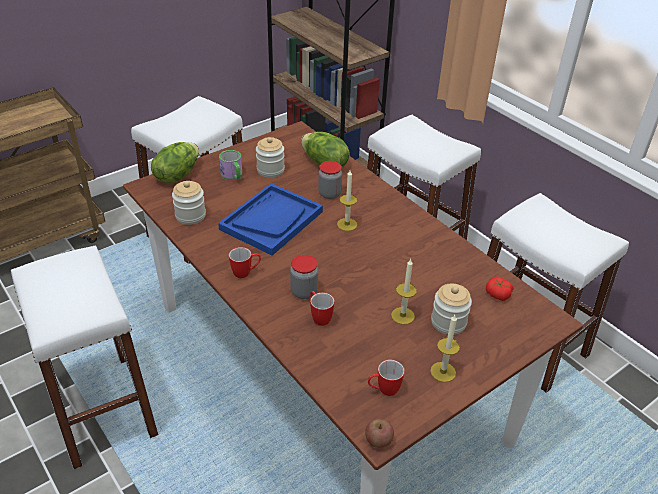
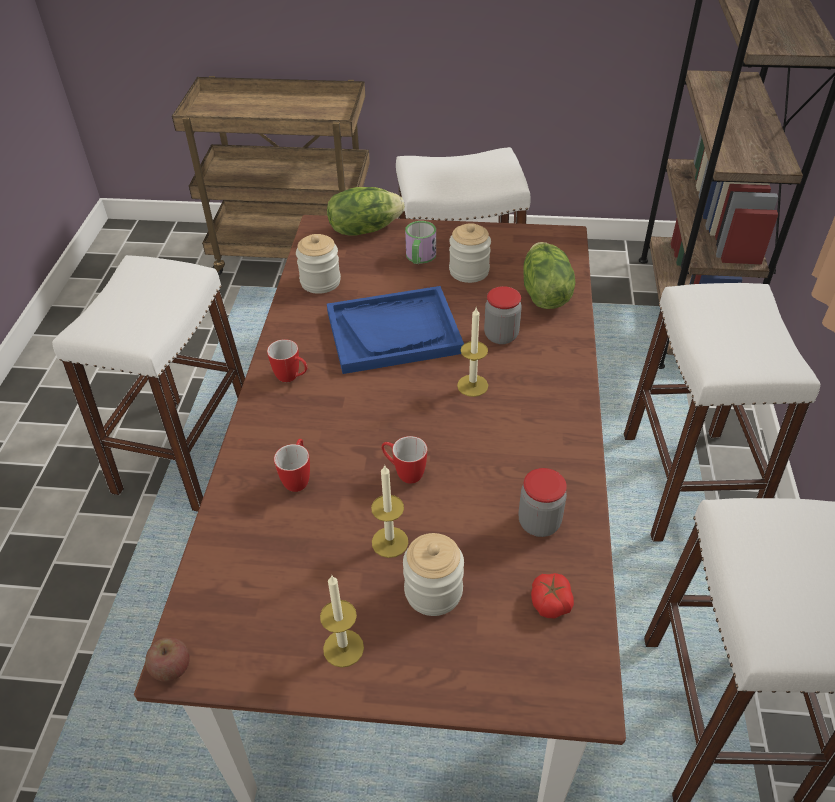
camera: 45 degrees right, 5 degrees up
(304, 292) = (321, 437): jar -> jar (539, 523)
(383, 390) = (251, 615): mug -> mug (404, 473)

